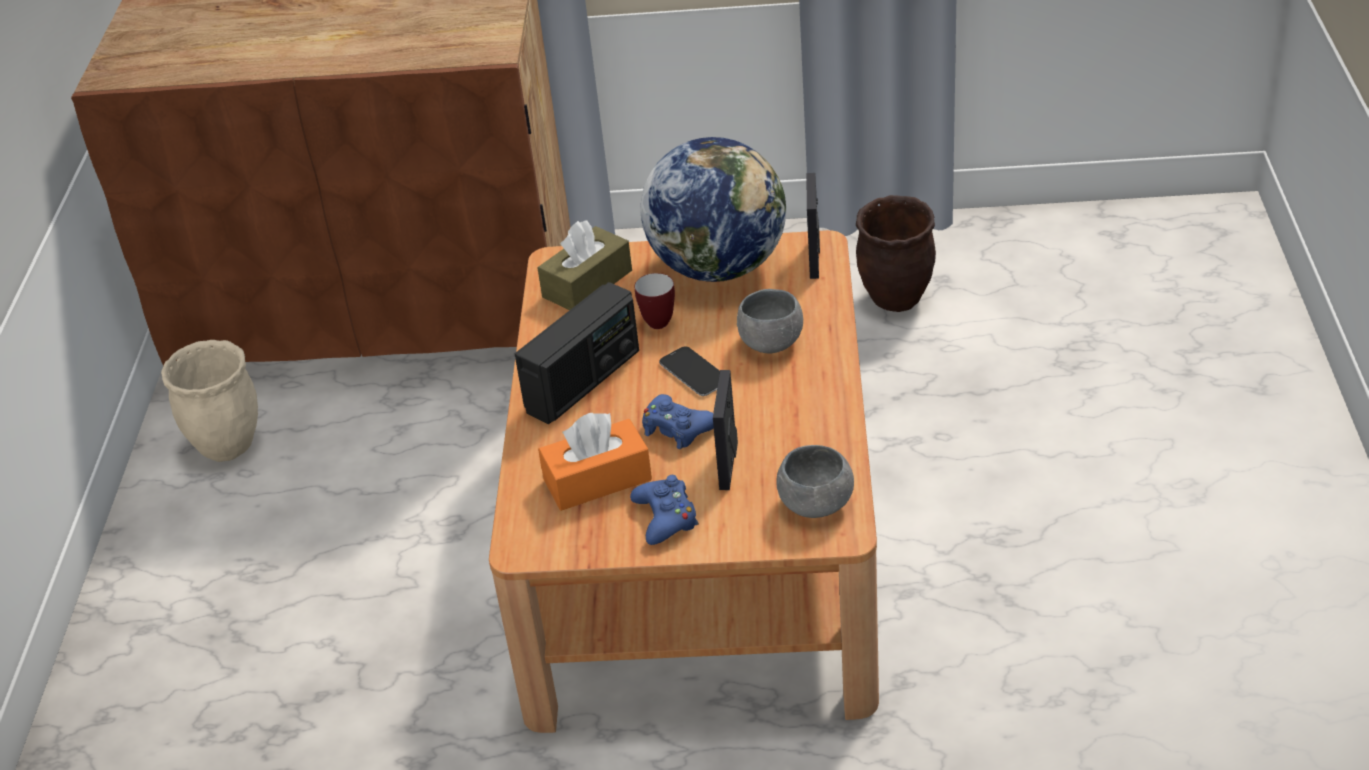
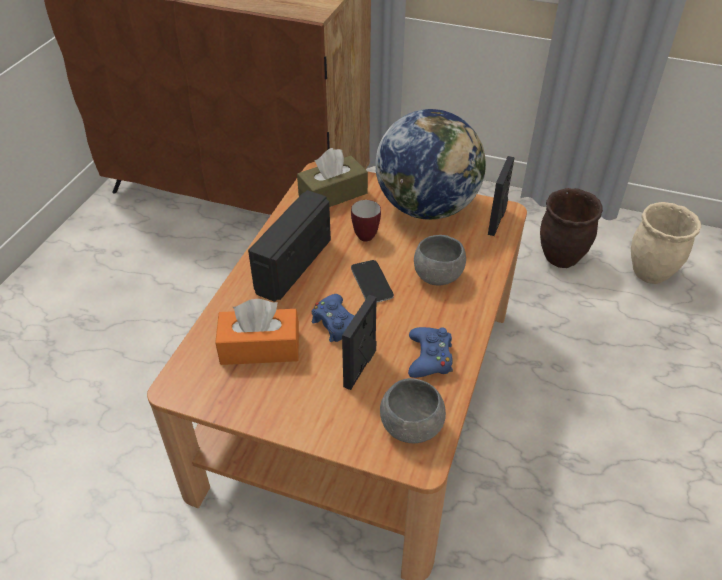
camera: 15 degrees right, 5 degrees up
(229, 446) = (117, 234): beige planter -> beige planter (651, 274)
(584, 381) = (292, 265): radio -> radio turned 150 degrees clockwise
(666, 518) = (292, 398): blue game controller -> blue game controller (430, 358)

